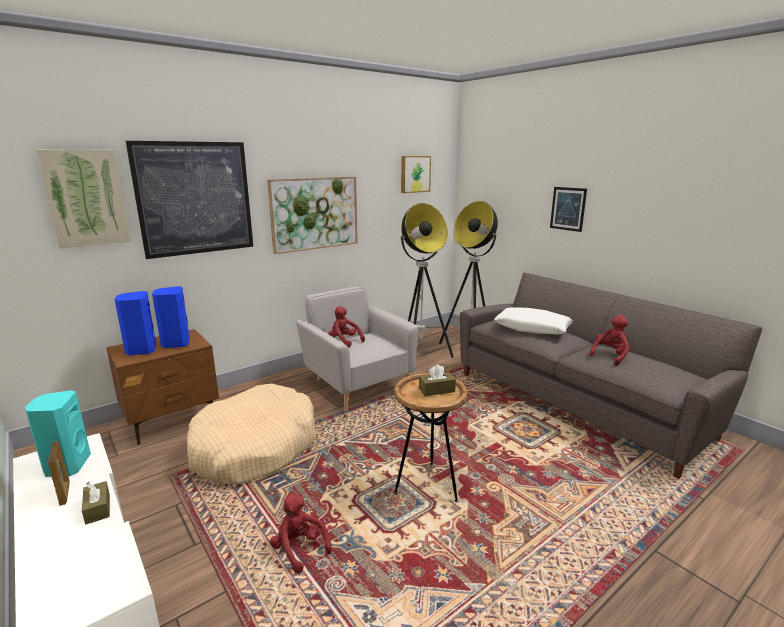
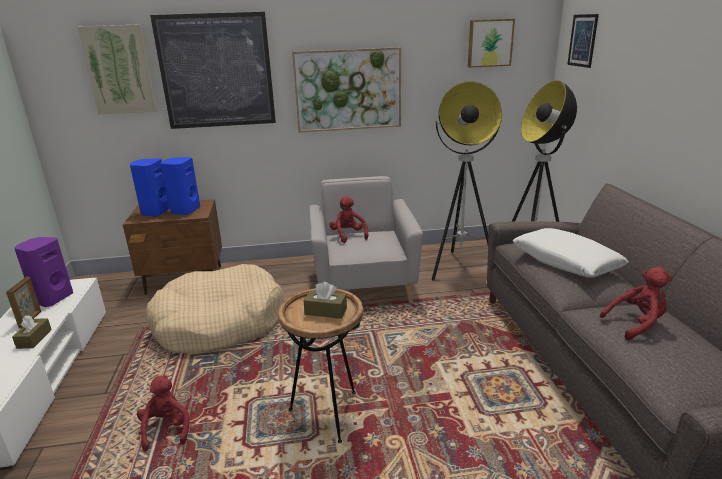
camera: 30 degrees right, 5 degrees up
(66, 466) = (52, 298): turquoise speaker -> purple speaker
(568, 209) = (672, 96): picture -> picture (582, 40)

